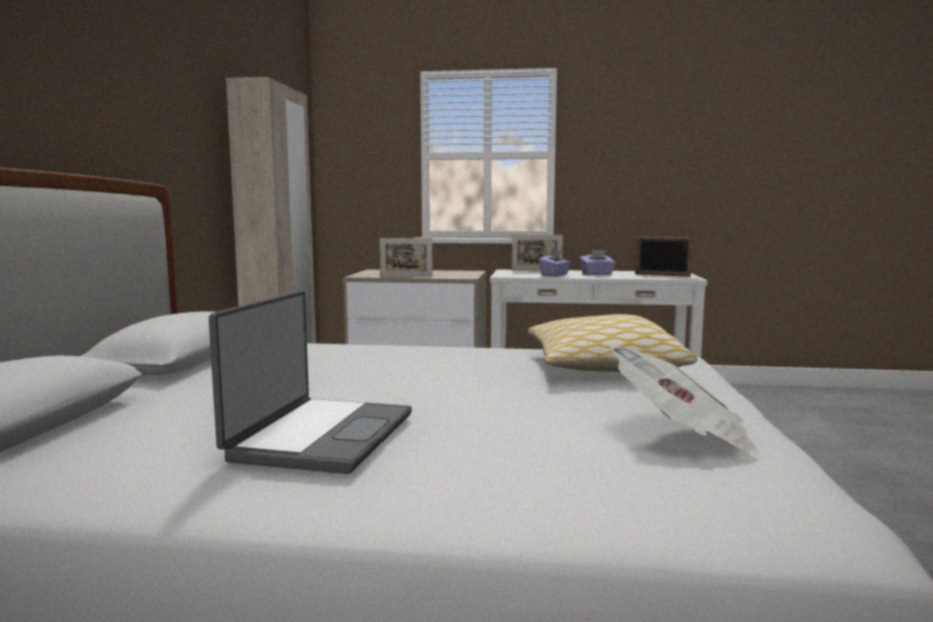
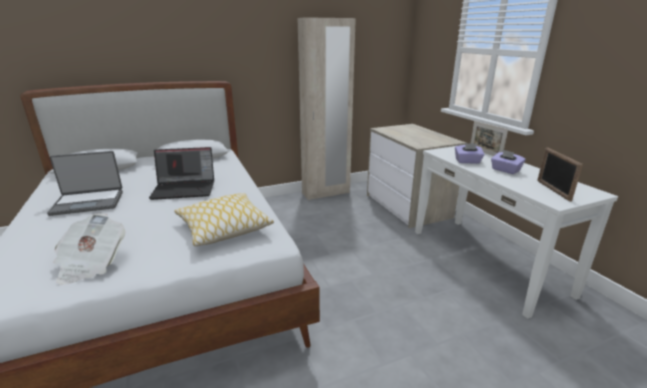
camera: 60 degrees right, 15 degrees up
(390, 370) = (185, 189): none -> laptop
(406, 276) = (397, 135): picture frame -> none

